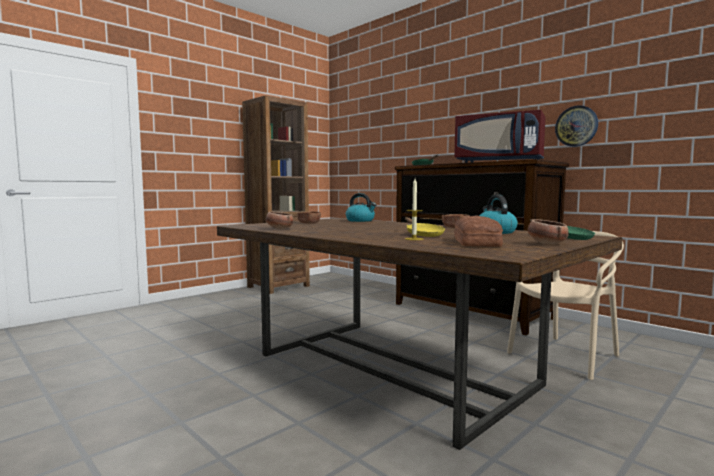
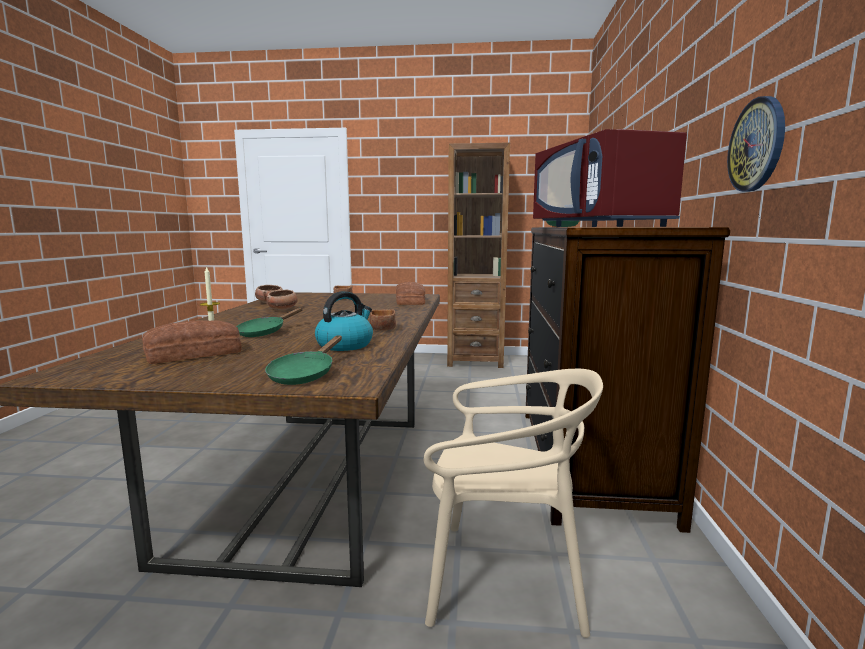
camera: 50 degrees right, 5 degrees up
(360, 220) = (411, 301): kettle -> bread
(423, 235) = (265, 332): yellow frying pan -> green frying pan
(546, 243) = (205, 374): bowl -> bowl (283, 309)

